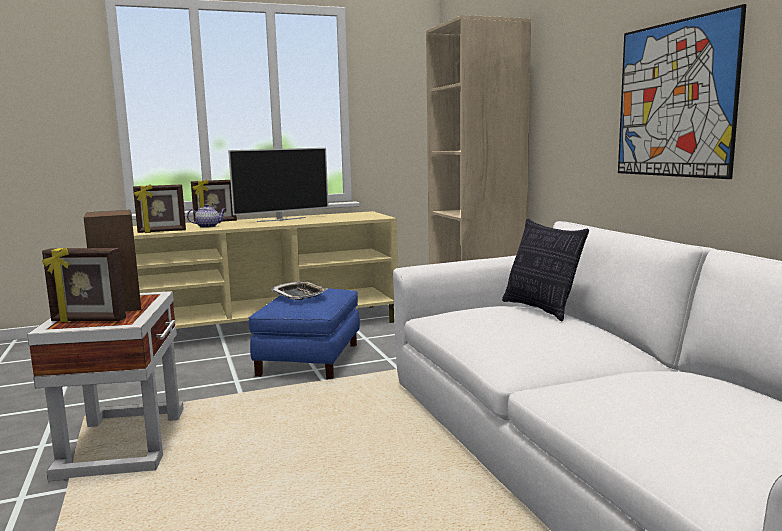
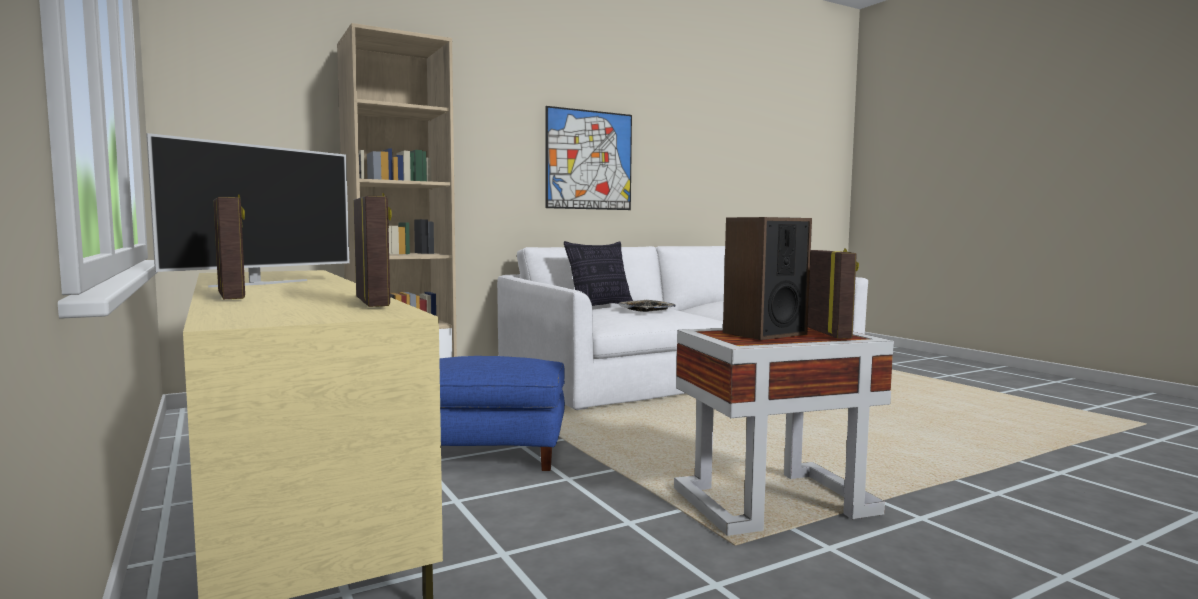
camera: 100 degrees left, 5 degrees down
(208, 226) = (316, 295): teapot -> none
(281, 219) = (259, 283): television -> television turned 75 degrees clockwise
(299, 295) = (493, 359): tray -> tray (646, 309)

